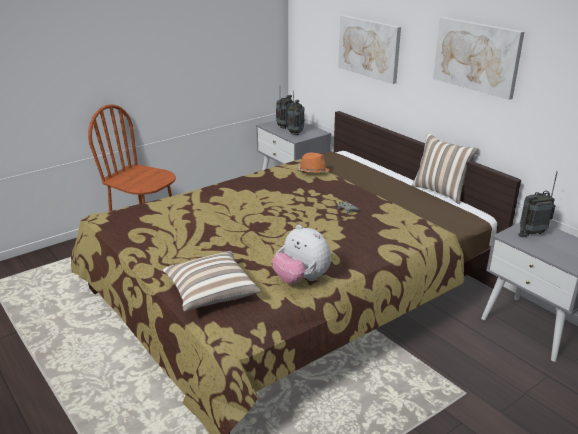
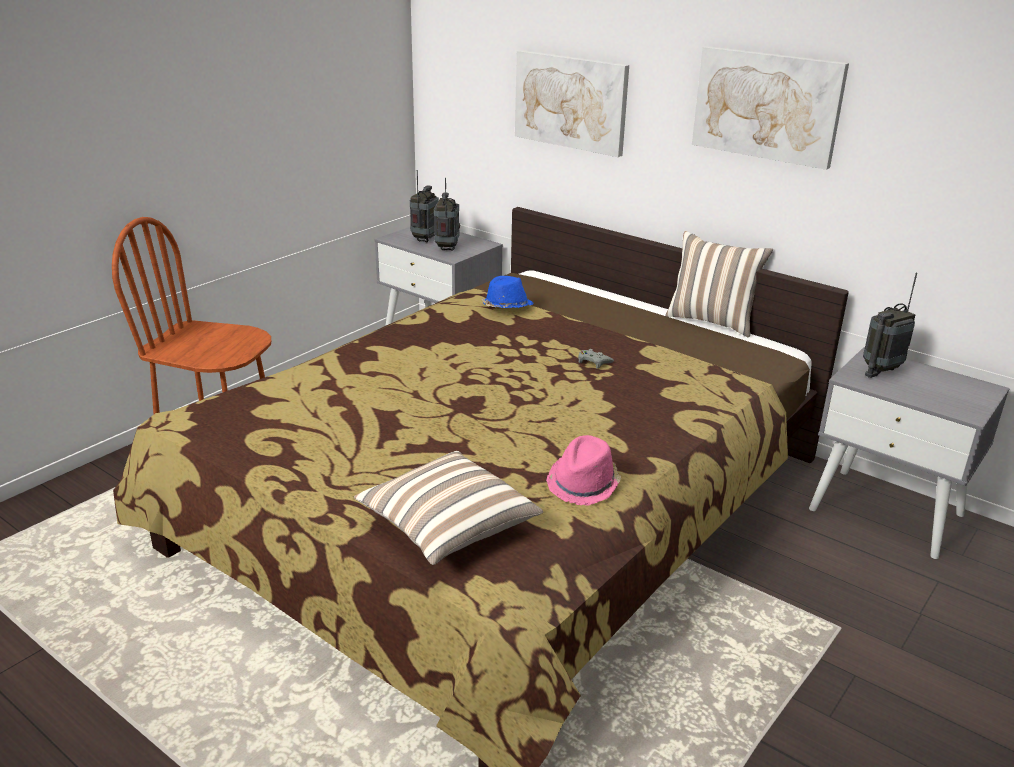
camera: 15 degrees left, 0 degrees up
(301, 279) = (584, 484): plush toy -> pink hat
(312, 172) = (506, 308): orange hat -> blue hat

